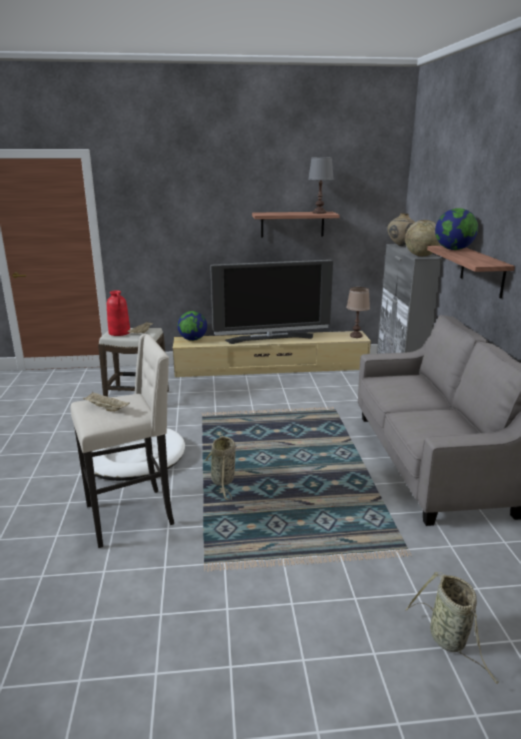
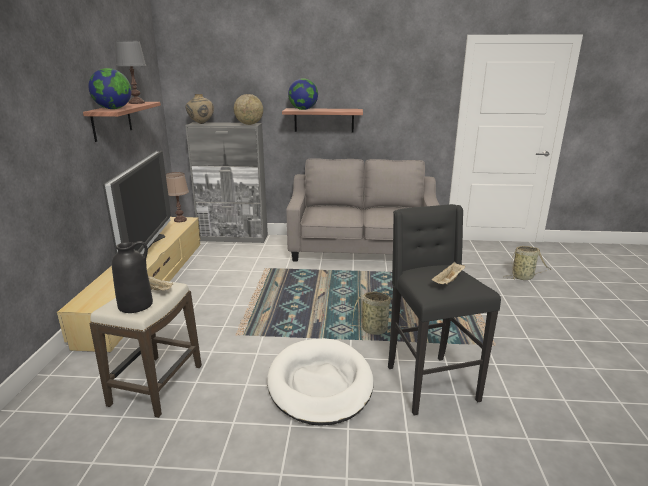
camera: 80 degrees left, 0 degrees up
(119, 332) = (136, 304): red vase -> black vase
(132, 515) = (429, 383): beige stool -> black stool
(192, 339) = (88, 298): globe -> globe (113, 109)

